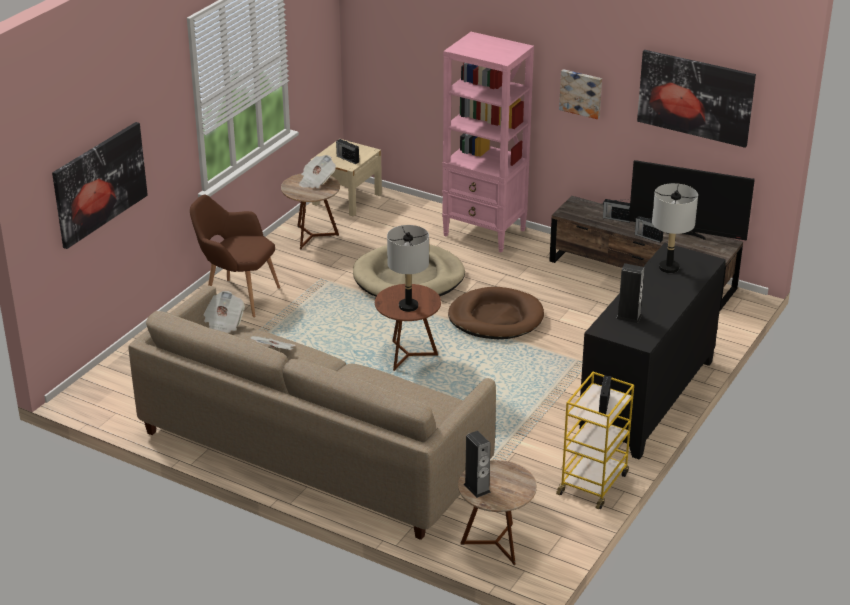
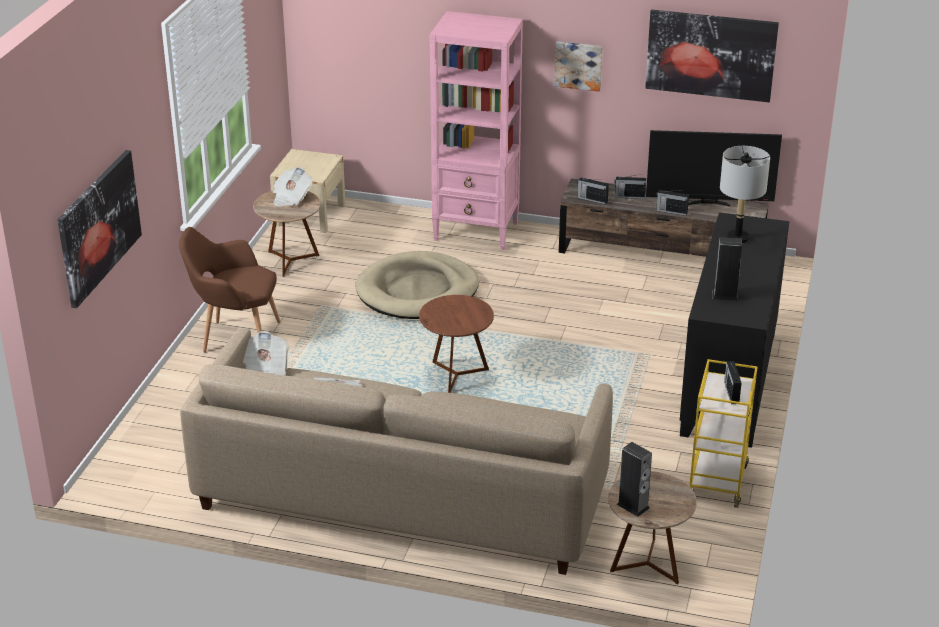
camera: 15 degrees left, 0 degrees up
(347, 159) = (311, 169): radio -> radio (592, 199)
(408, 306) = (459, 320): grey table lamp -> none
(496, 318) = (531, 320): brown dog bed -> none

